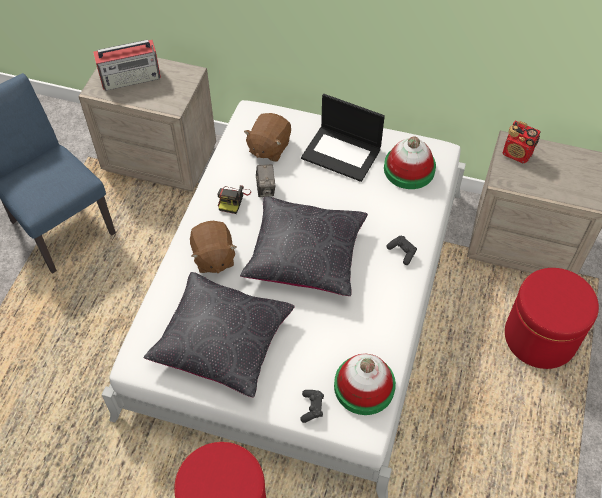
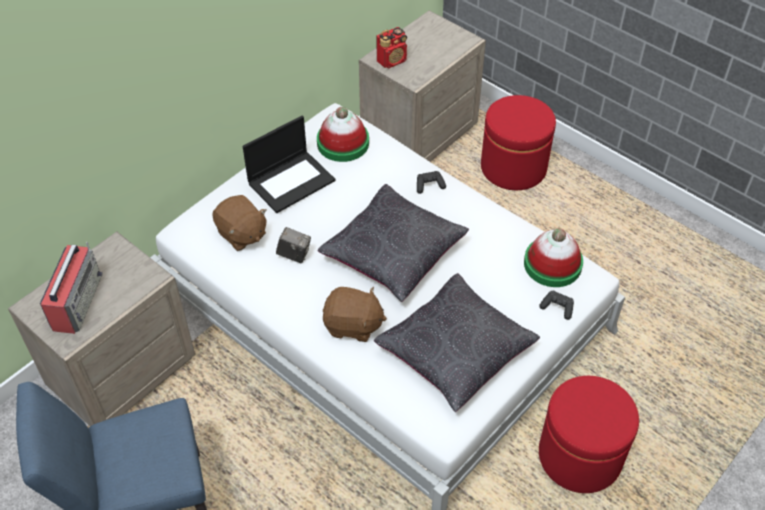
camera: 65 degrees left, 5 degrees down
(233, 199) = (290, 285): camera -> none

